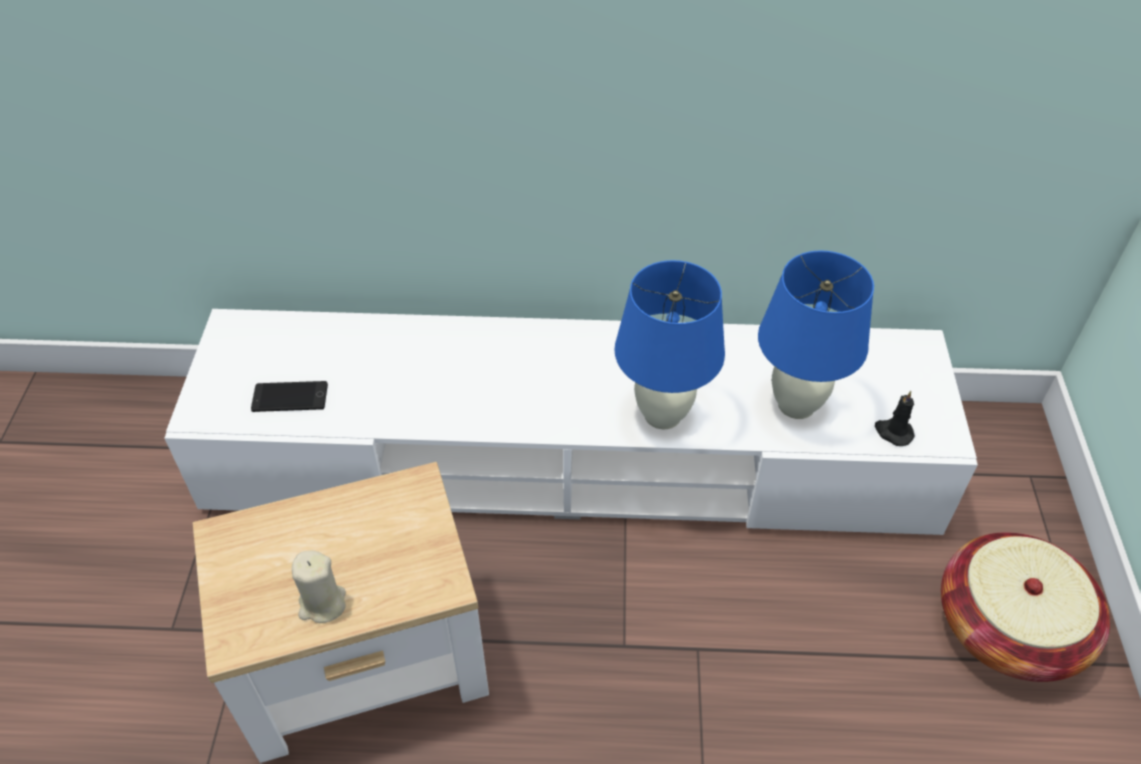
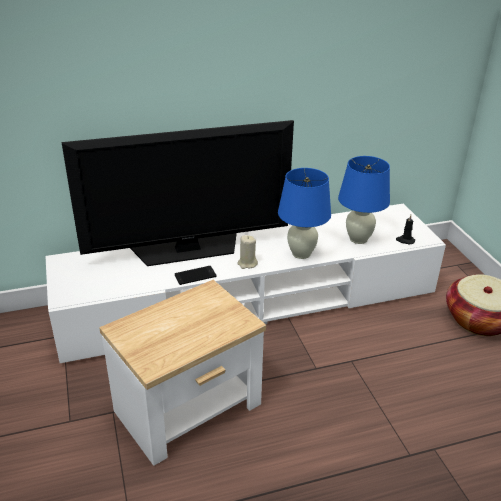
camera: 20 degrees left, 15 degrees down
(290, 397) = (110, 282): phone -> phone (195, 275)
(322, 604) = (189, 342): beige candle -> beige candle (247, 263)
(456, 353) = (188, 249): none -> television

